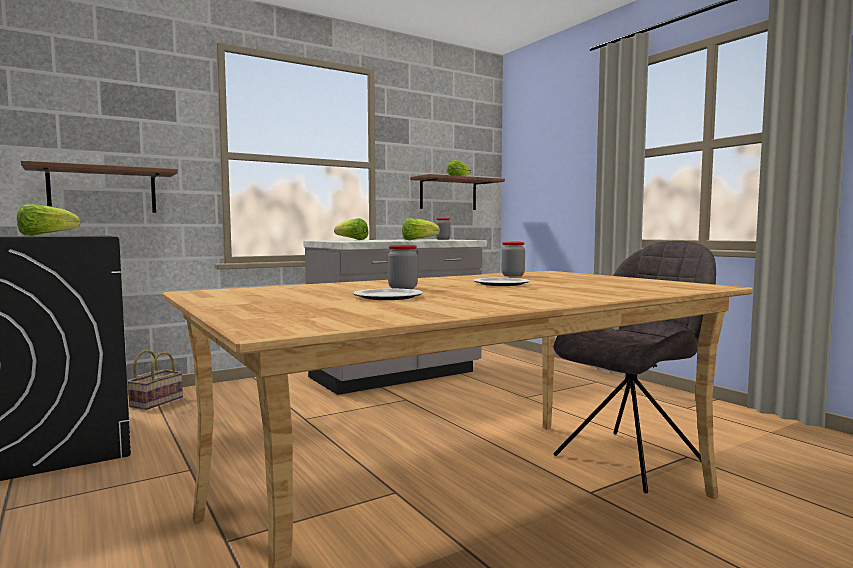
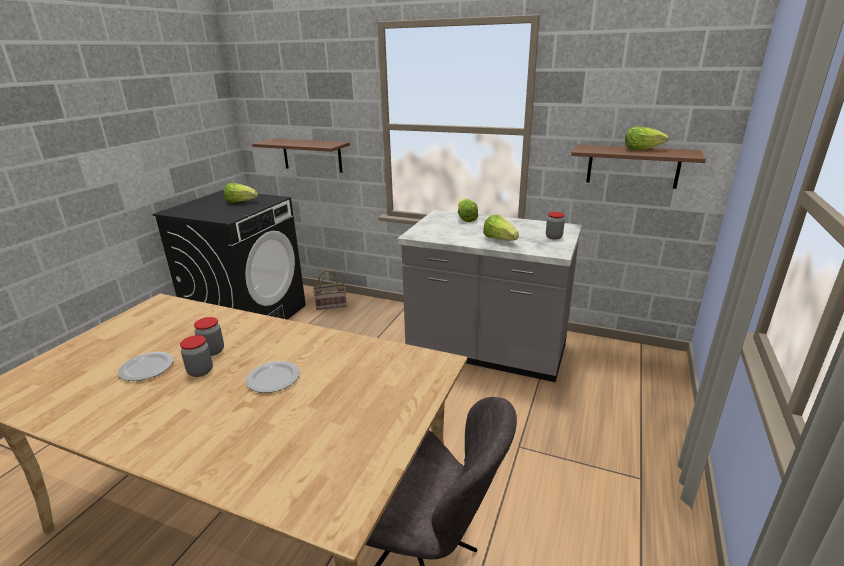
camera: 55 degrees right, 20 degrees up
(512, 275) = (370, 357): jar -> jar (200, 371)

